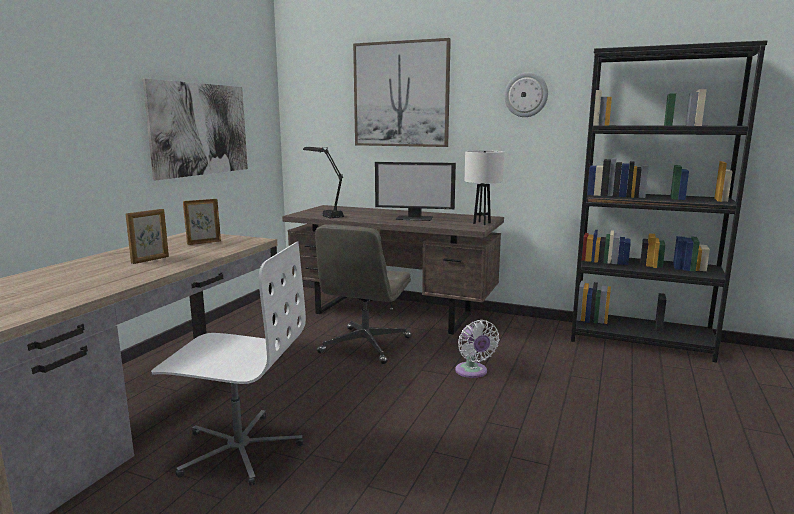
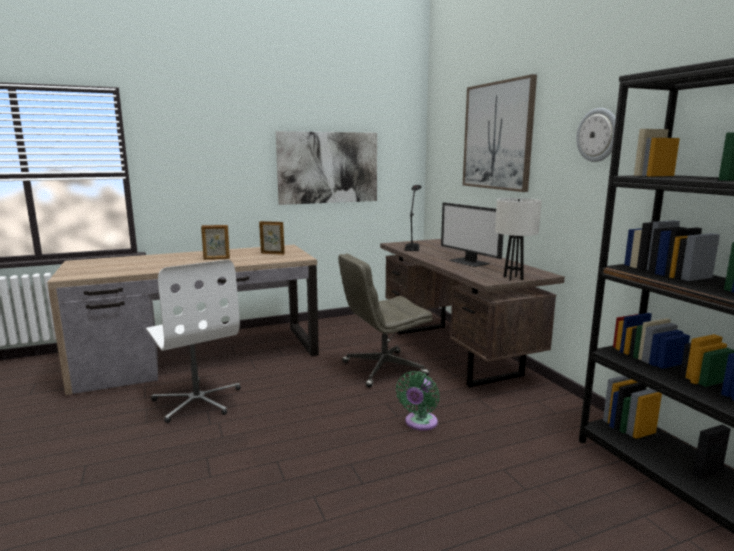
camera: 45 degrees right, 0 degrees up
(472, 372) = (419, 423): white fan -> green fan

